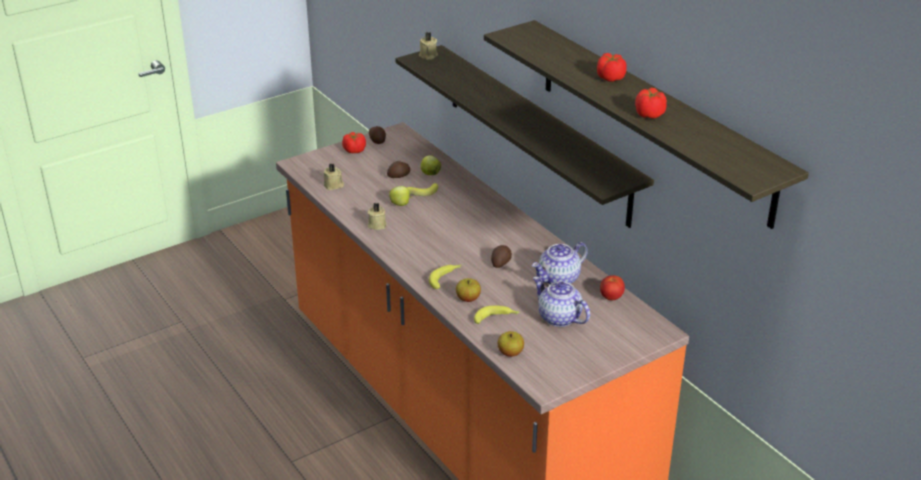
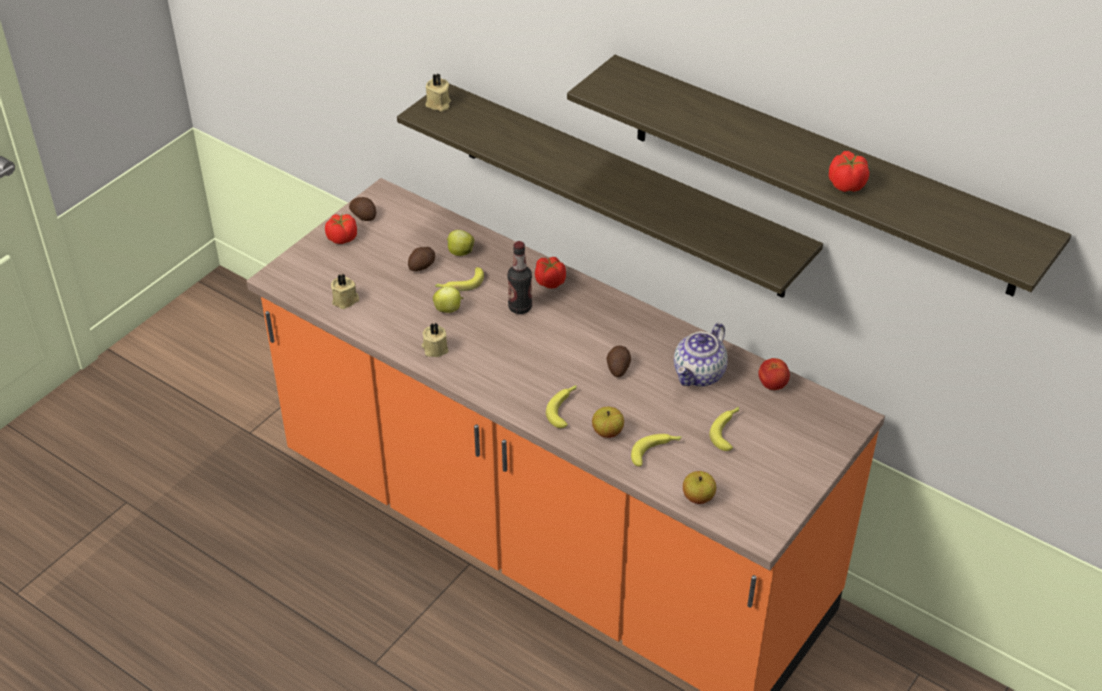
camera: 20 degrees left, 10 degrees up
(452, 213) = (520, 307): none -> bottle
(558, 318) = (727, 431): teapot -> banana
(610, 78) = (766, 134): tomato -> tomato (550, 281)

